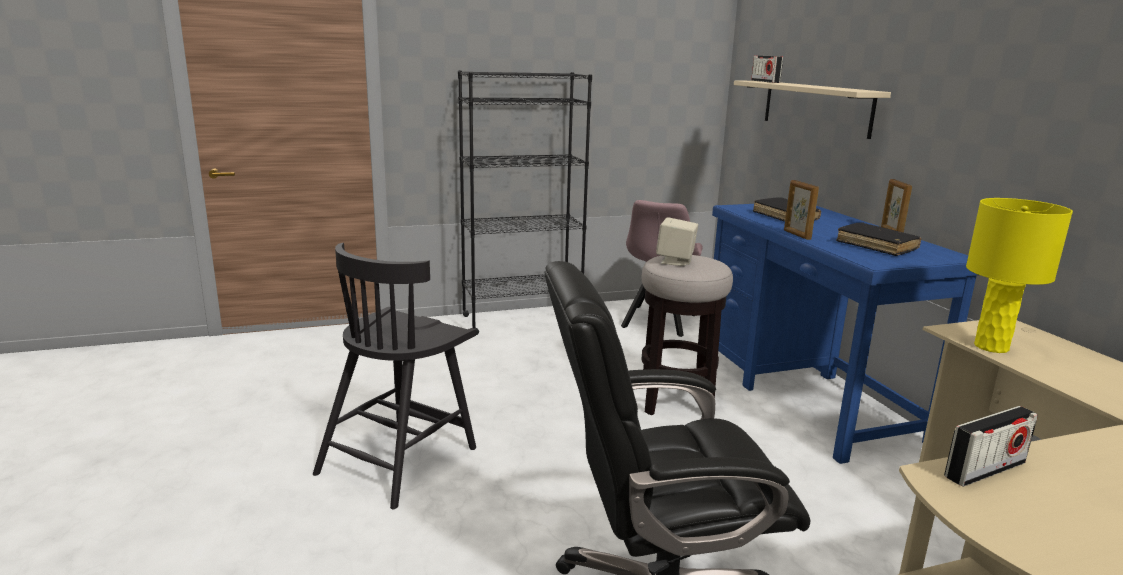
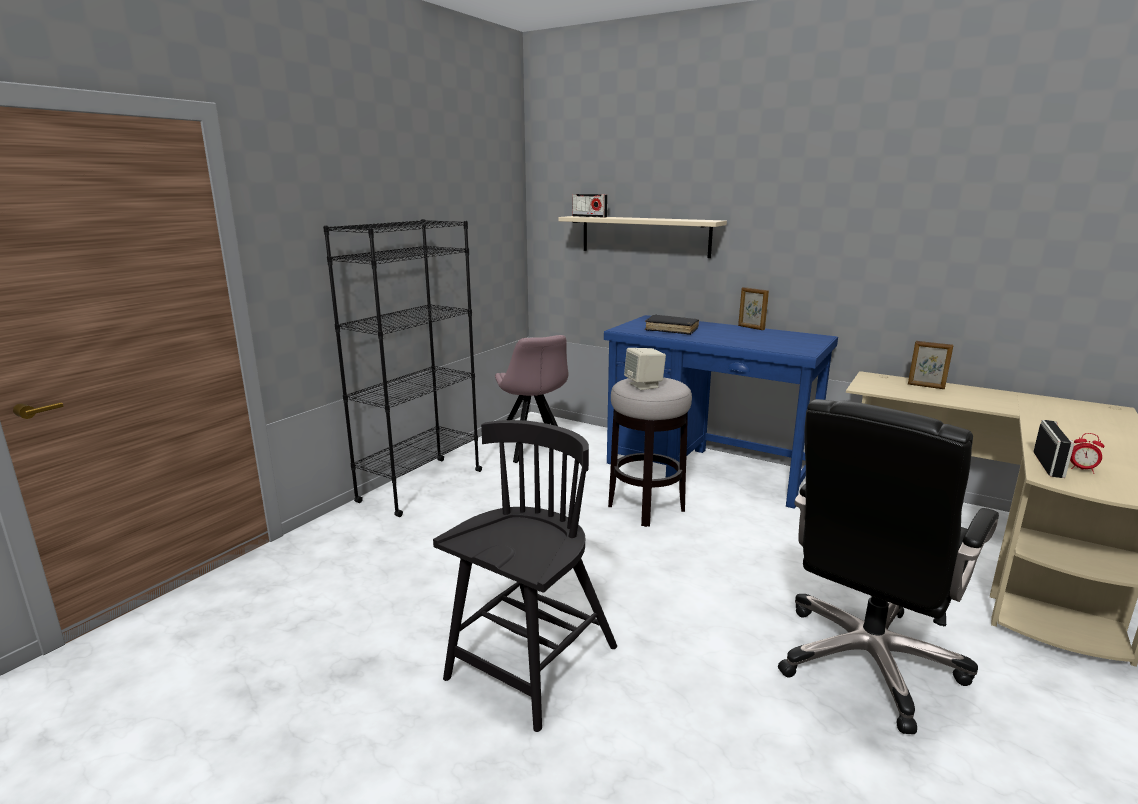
camera: 40 degrees left, 0 degrees up
(400, 458) = (530, 664): black chair -> black chair turned 135 degrees counterclockwise
(796, 235) = (715, 342): picture frame -> picture frame (926, 386)
(876, 246) = (772, 340): black book -> none
(991, 347) = (896, 392): yellow table lamp -> none
(1027, 493) = (1082, 469): none -> alarm clock

